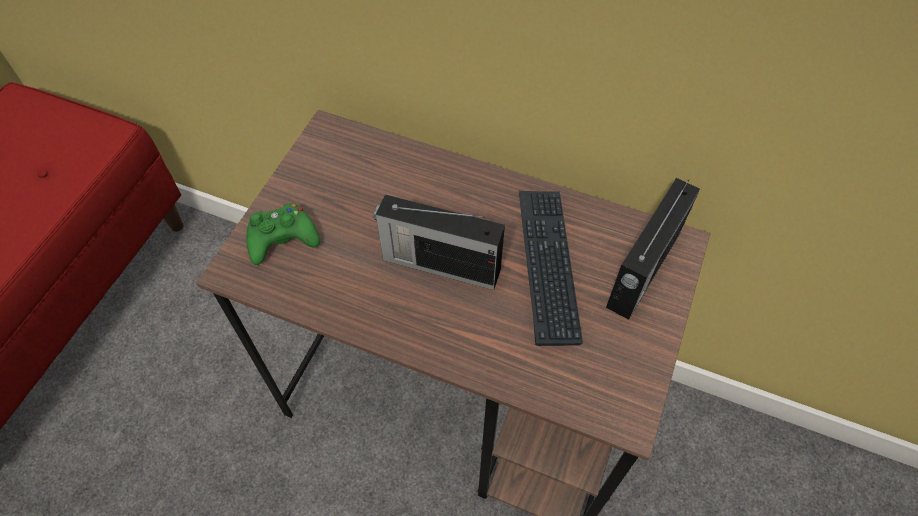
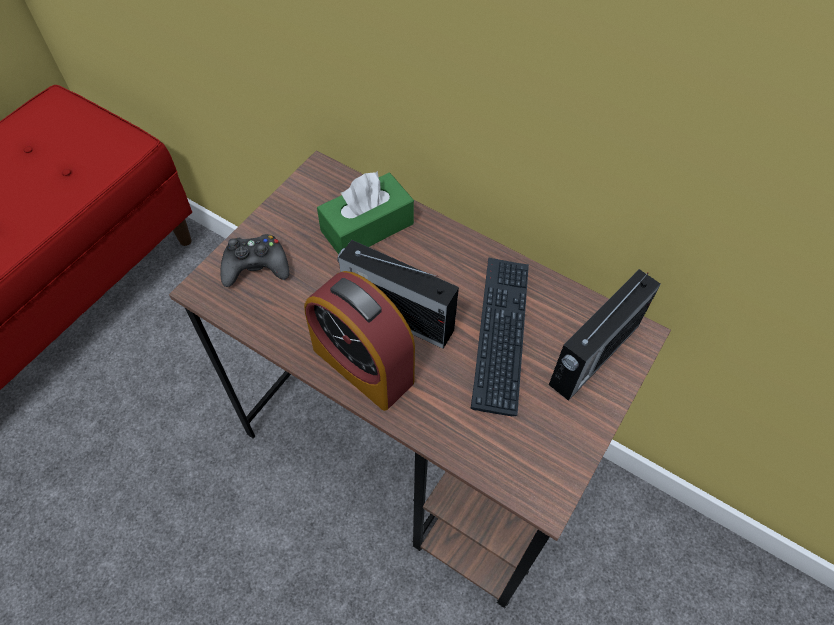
camera: 10 degrees right, 0 degrees up
(282, 238) = (256, 266): green game controller -> black game controller
(389, 180) = (367, 227): none -> green tissue box
(417, 320) = (363, 365): none -> alarm clock

